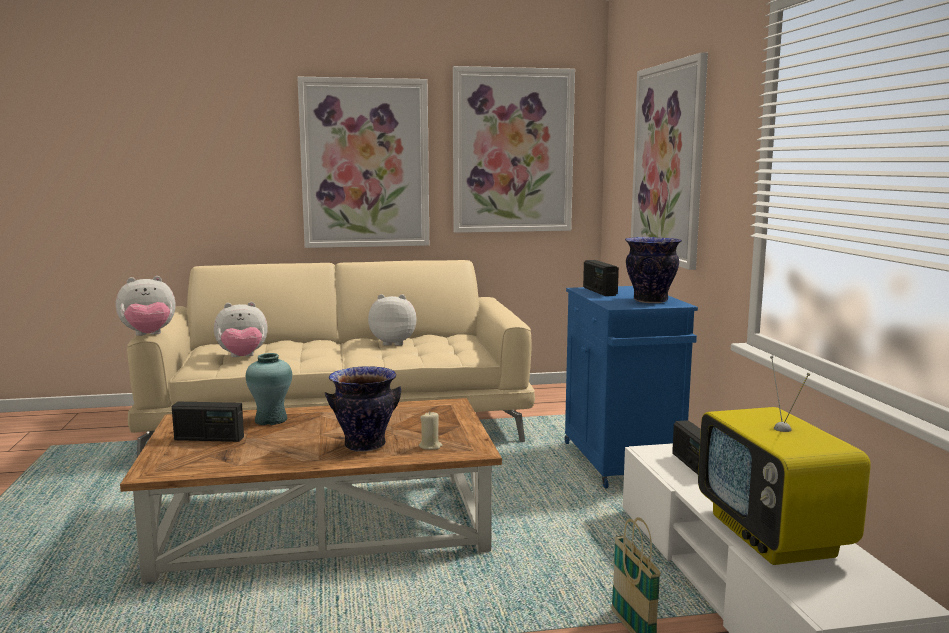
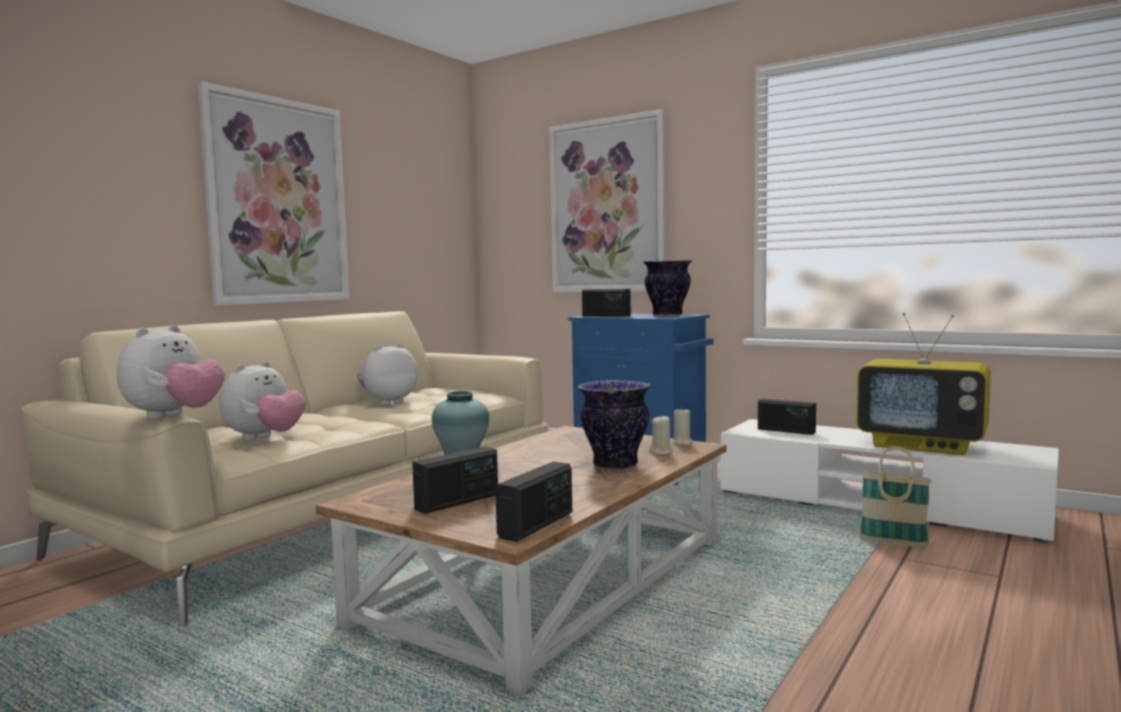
camera: 45 degrees left, 5 degrees down
(182, 470) = (537, 525): none -> radio
(477, 443) = (682, 442): none -> beige candle
(513, 151) = (412, 199): picture -> none

